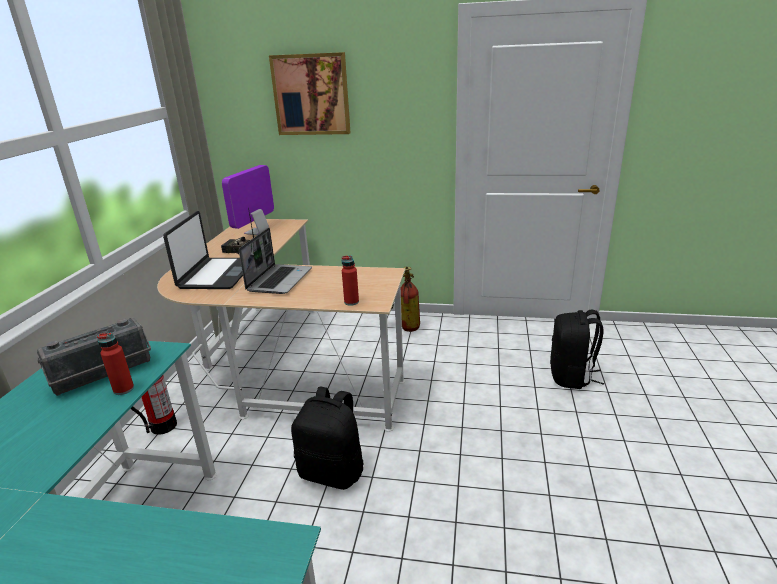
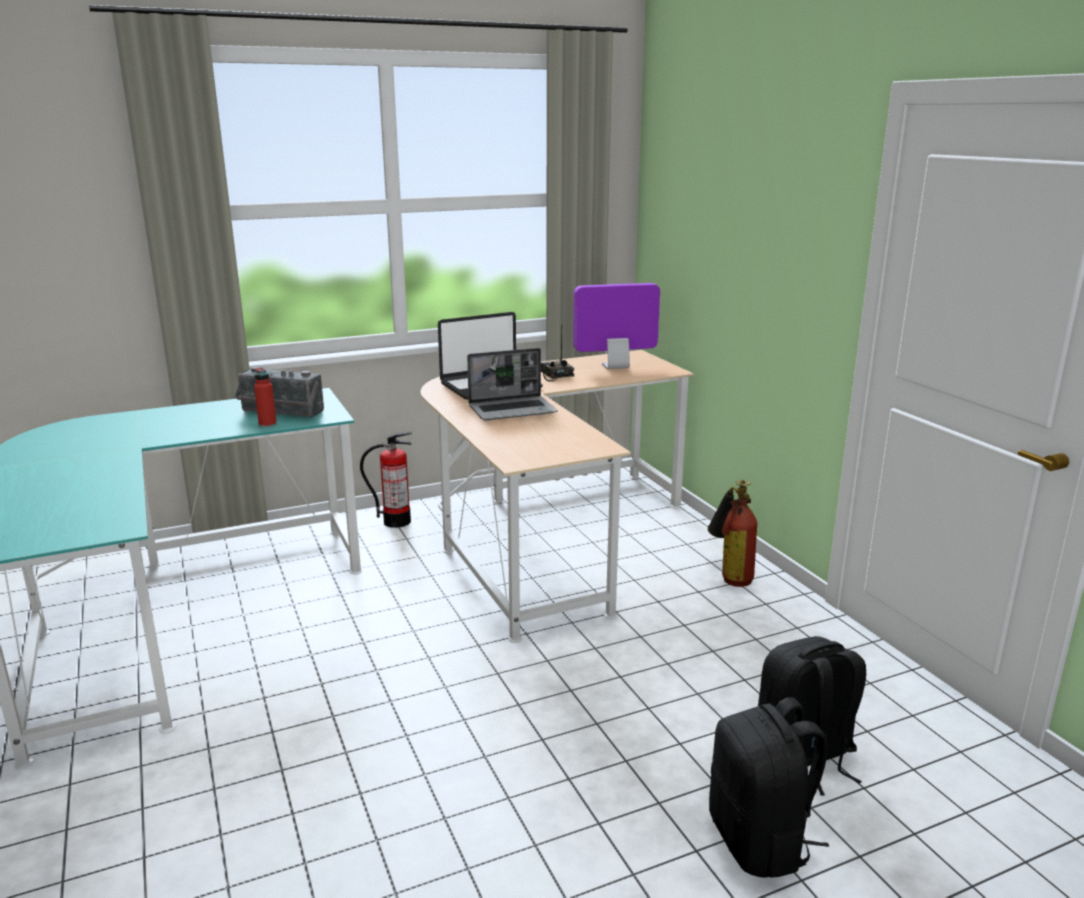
camera: 55 degrees right, 5 degrees down
(311, 95) = (723, 201): picture -> none
(333, 472) = (415, 631): black backpack -> black backpack (760, 841)
(351, 302) = (504, 451): red bottle -> none

